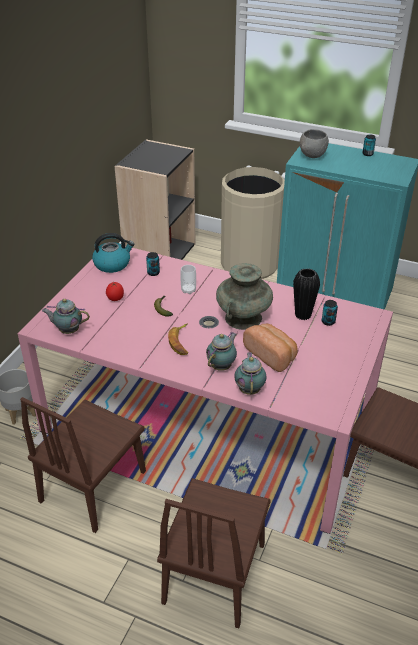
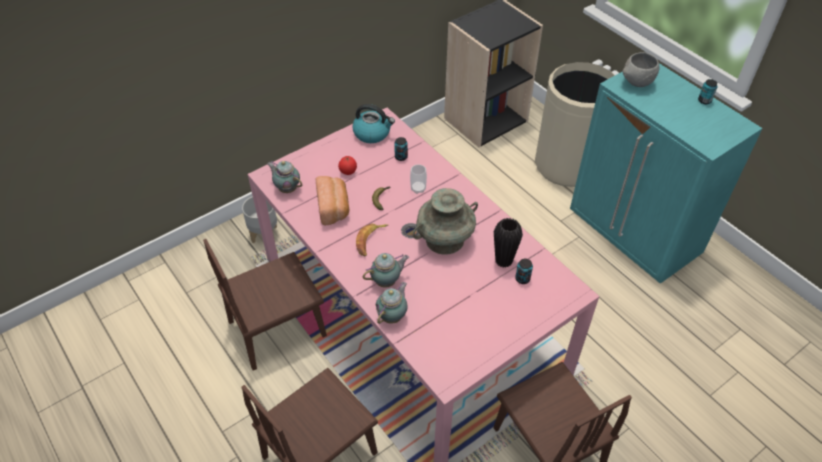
camera: 30 degrees right, 10 degrees up
(271, 355) = (439, 290): bread -> bread (334, 208)

